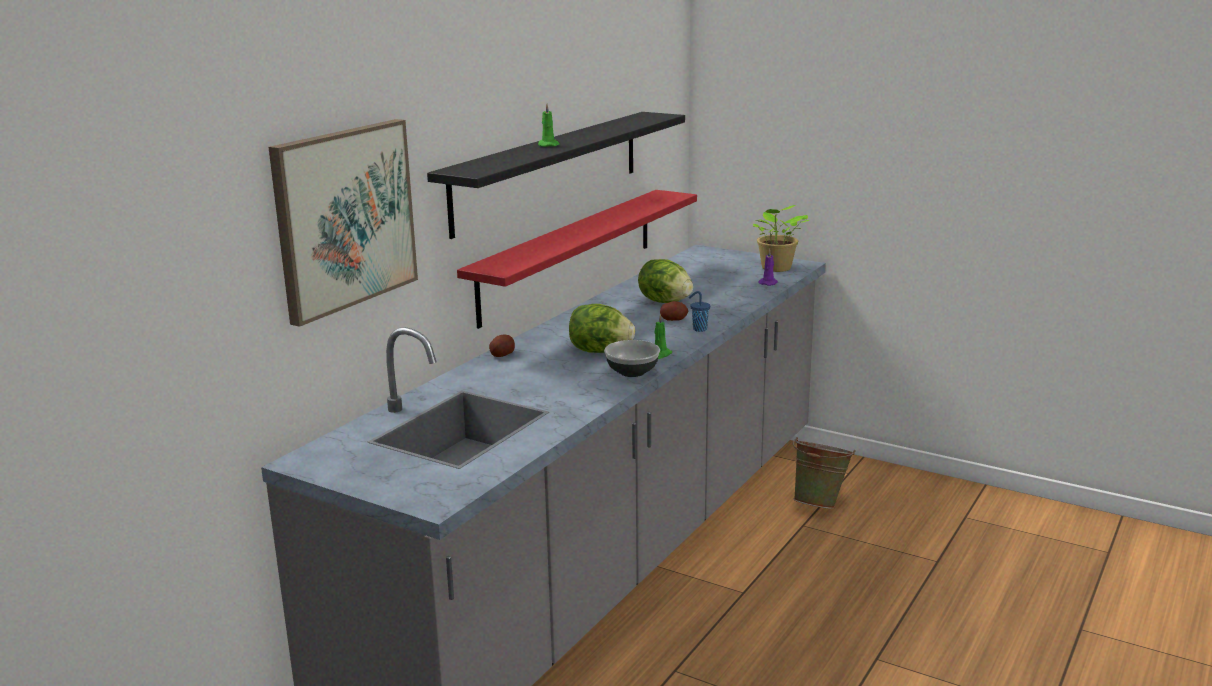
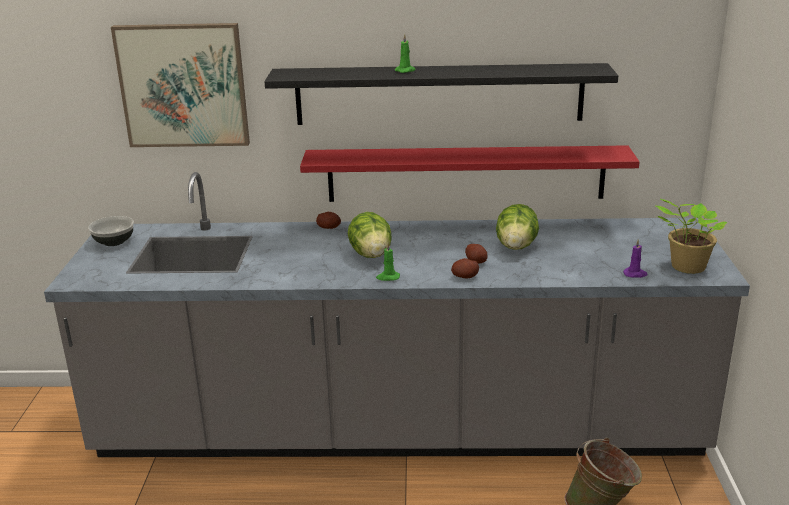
camera: 60 degrees right, 5 degrees up
(632, 372) = (339, 278): bowl -> bowl (113, 242)
(699, 329) = (465, 277): blue cup -> potato

